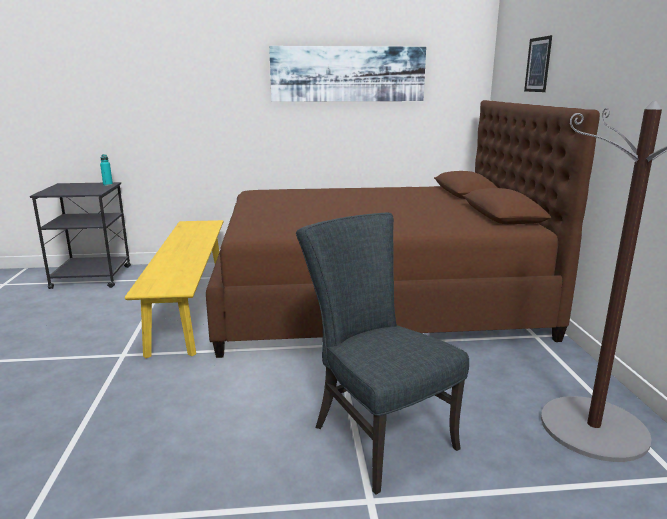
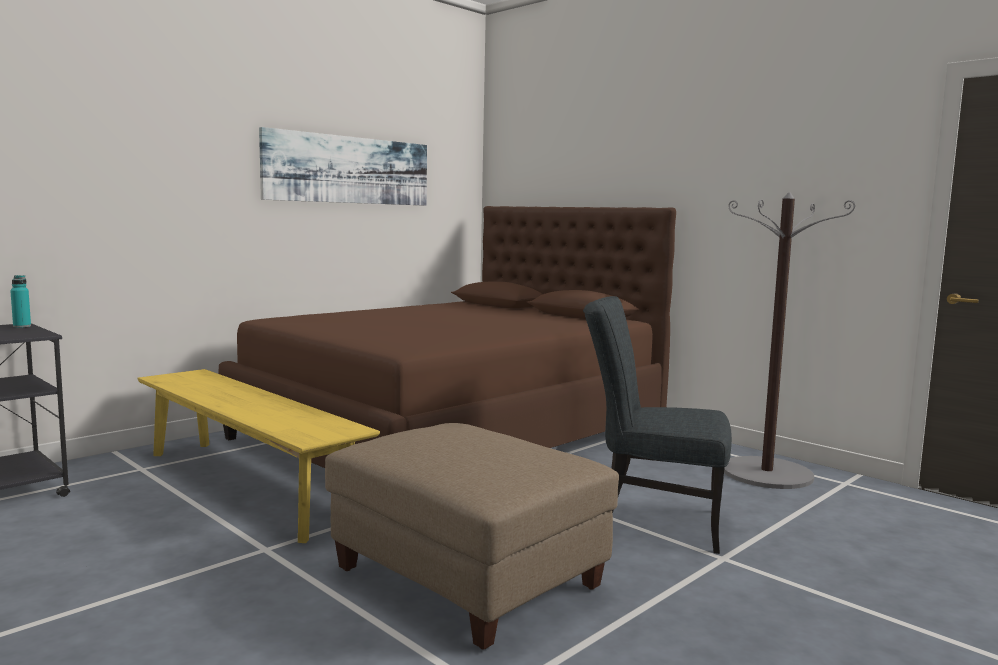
camera: 40 degrees left, 10 degrees down
(171, 424) = (465, 578): none -> beige ottoman
(538, 64) = (566, 170): picture -> none

